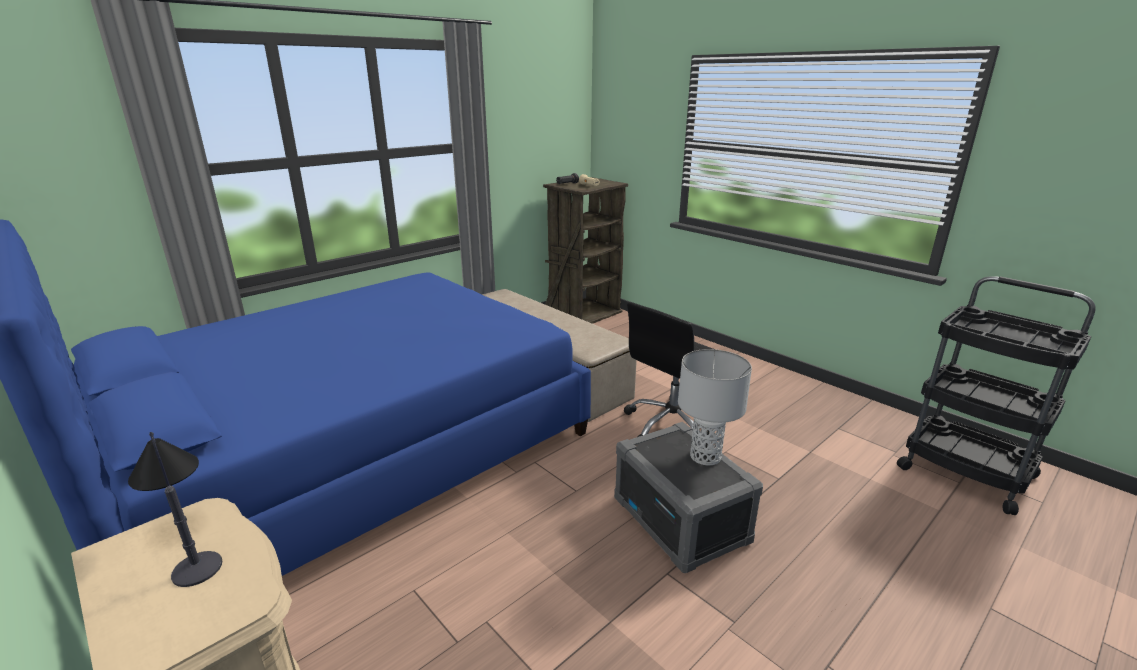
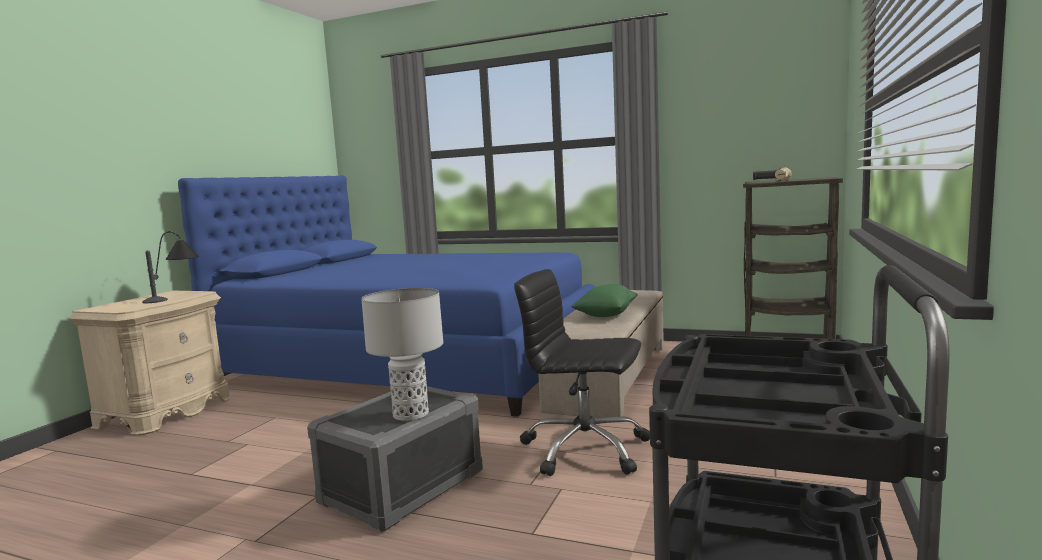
camera: 65 degrees right, 15 degrees down
(562, 324) = (605, 315): none -> green pillow

